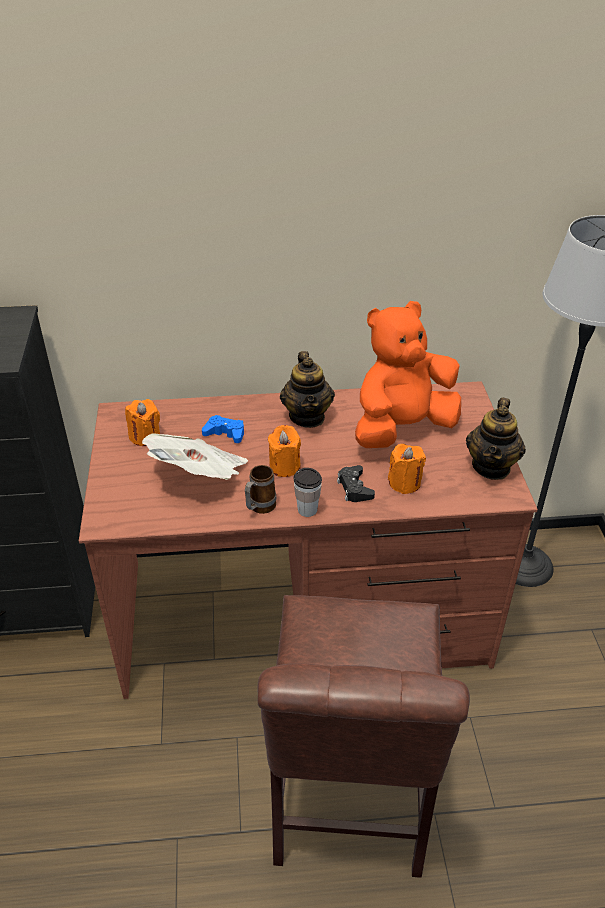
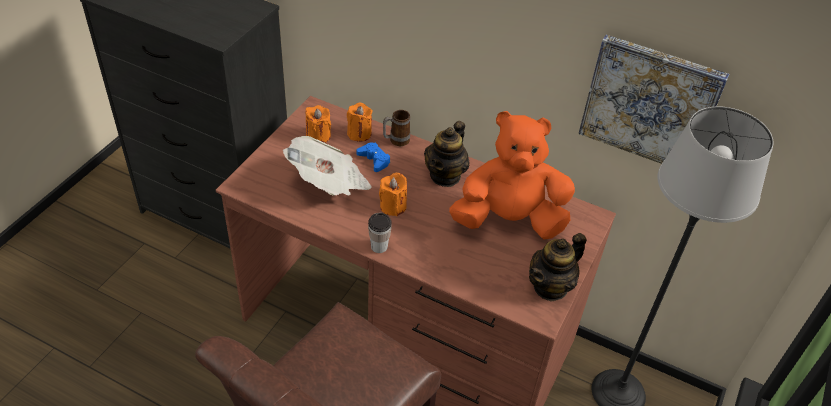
camera: 30 degrees right, 5 degrees up
(259, 508) = (347, 228): mug -> mug (395, 141)
(354, 488) = (427, 248): black game controller -> none
(404, 483) = (469, 264): orange candle -> orange candle (359, 133)
(498, 248) = (650, 102): none -> picture

